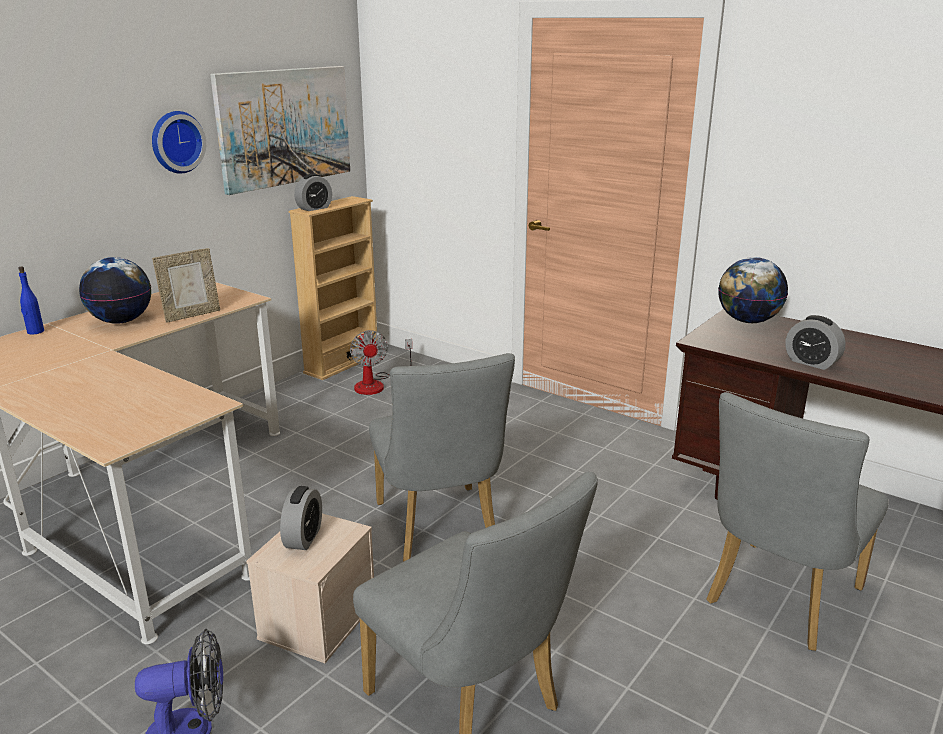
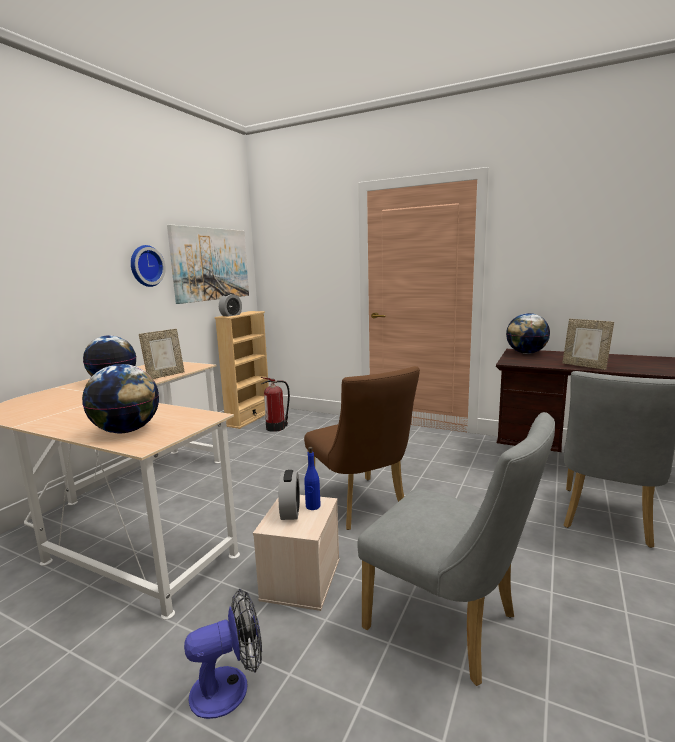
camera: 10 degrees left, 10 degrees down
(35, 332) = (48, 392): blue bottle -> blue bottle (313, 506)
(103, 417) = (126, 431): none -> globe
(376, 384) = (277, 427): fan -> fire extinguisher
(439, 530) = (361, 506): grey chair -> brown chair
(811, 362) = (584, 366): alarm clock -> picture frame

